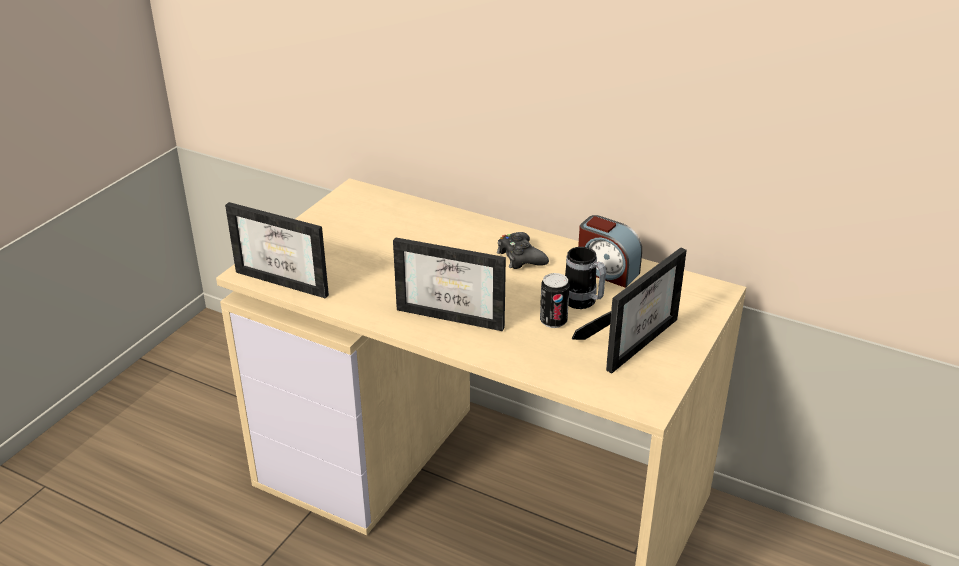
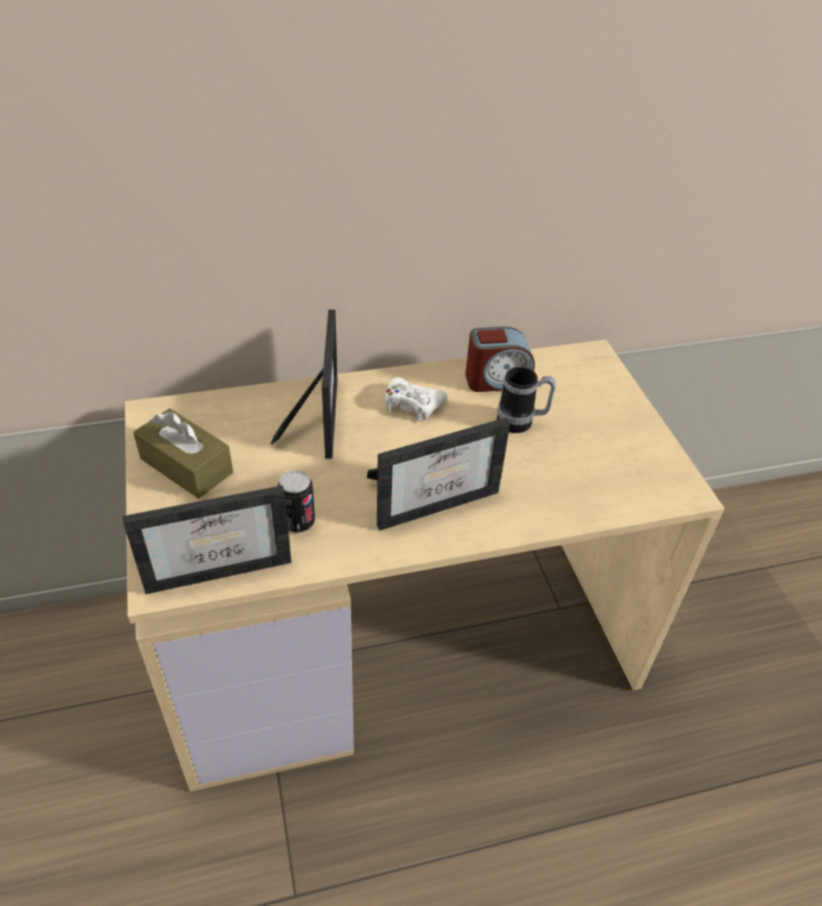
camera: 45 degrees left, 10 degrees up
(336, 225) = (186, 466): none -> brown tissue box
(520, 257) = (412, 405): black game controller -> white game controller
(553, 321) = (522, 456): can -> can (298, 522)
(634, 338) = (599, 435): picture frame -> picture frame (319, 415)

